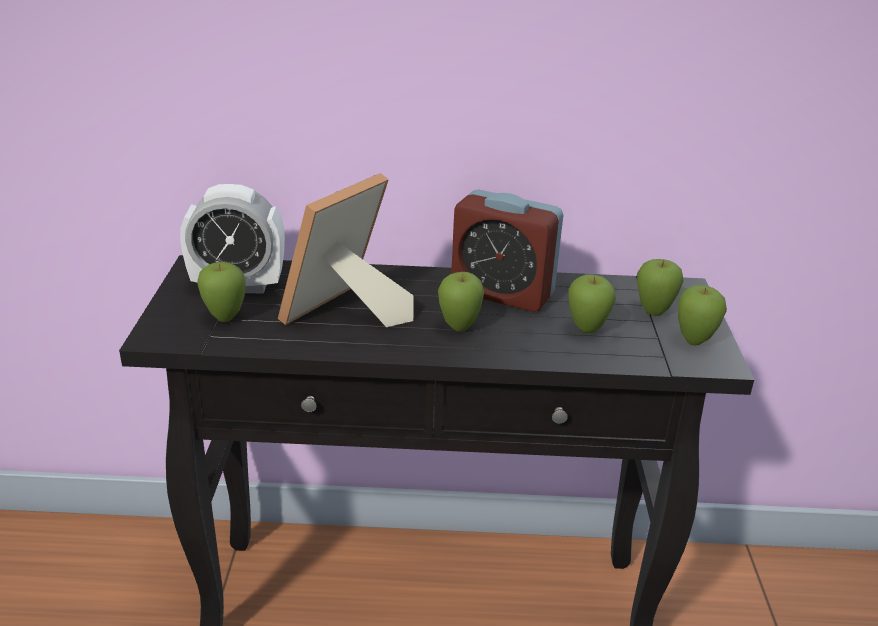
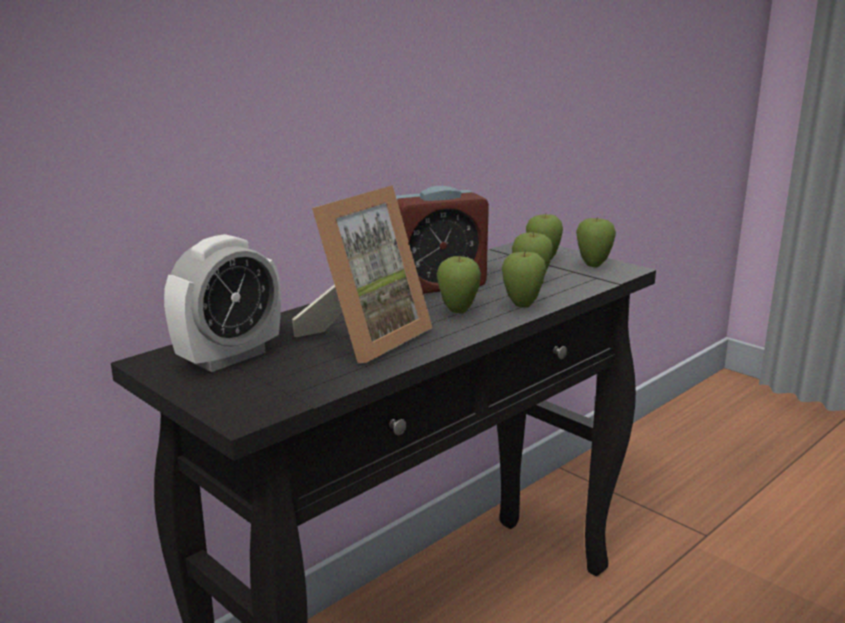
camera: 45 degrees left, 10 degrees down
(225, 318) = (274, 378): apple -> apple (522, 305)
(345, 315) = (365, 338): picture frame -> picture frame turned 135 degrees counterclockwise

